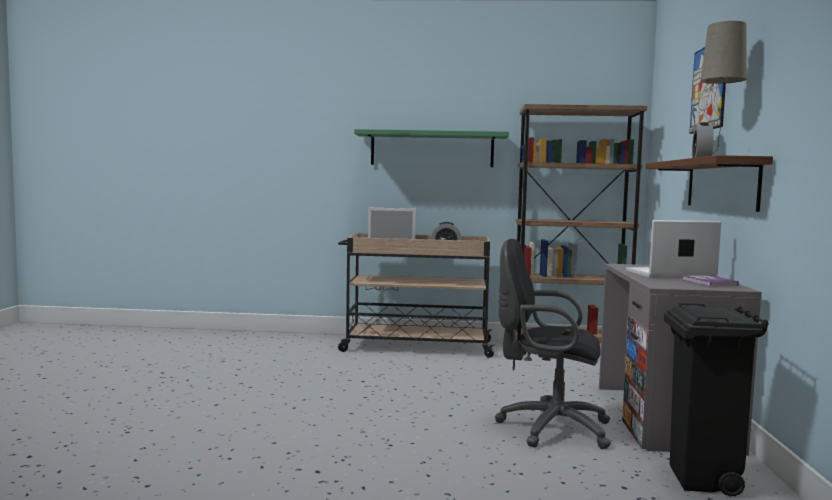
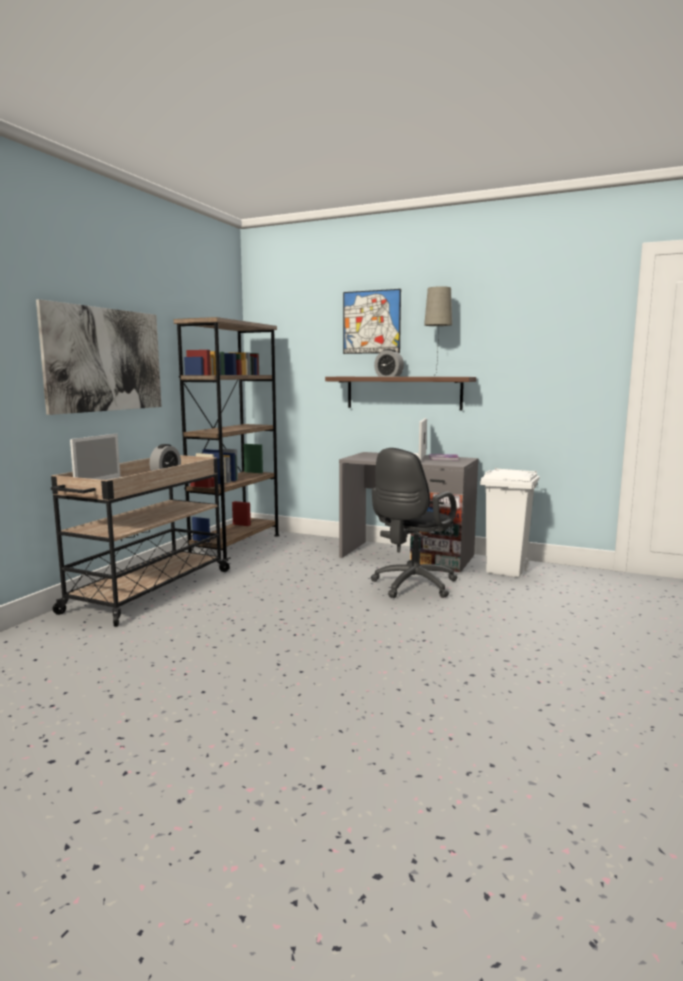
camera: 70 degrees left, 5 degrees up
(432, 149) = (105, 360): green shelf -> picture
(703, 481) = (506, 571): black trash can -> white trash can

